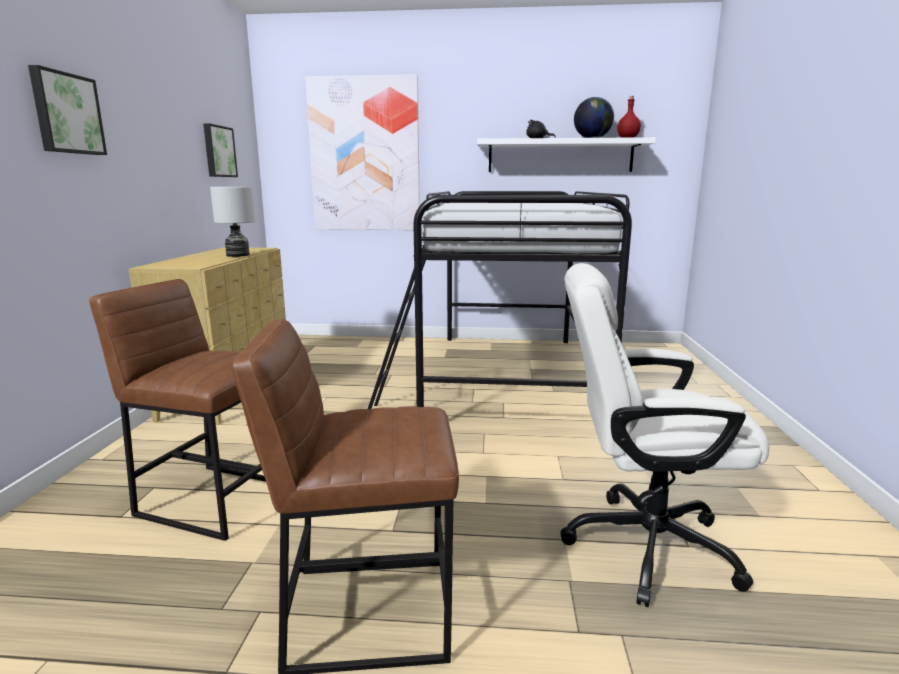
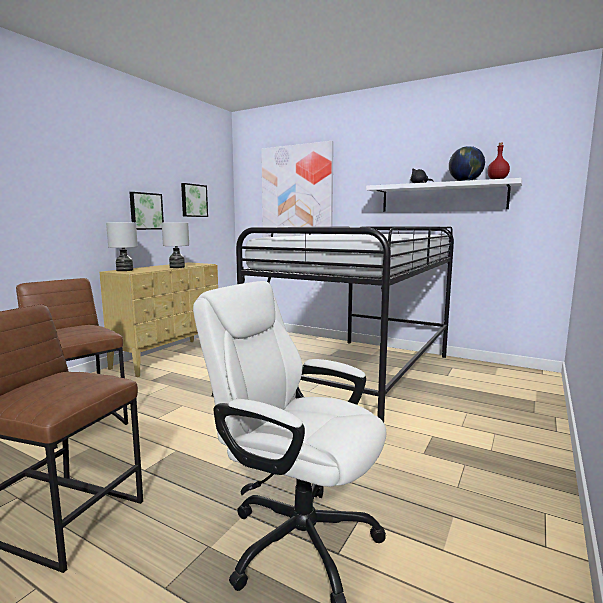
camera: 25 degrees right, 5 degrees down
(66, 113) = (65, 180): picture -> picture (145, 211)
(168, 264) = (124, 270): none -> grey table lamp

